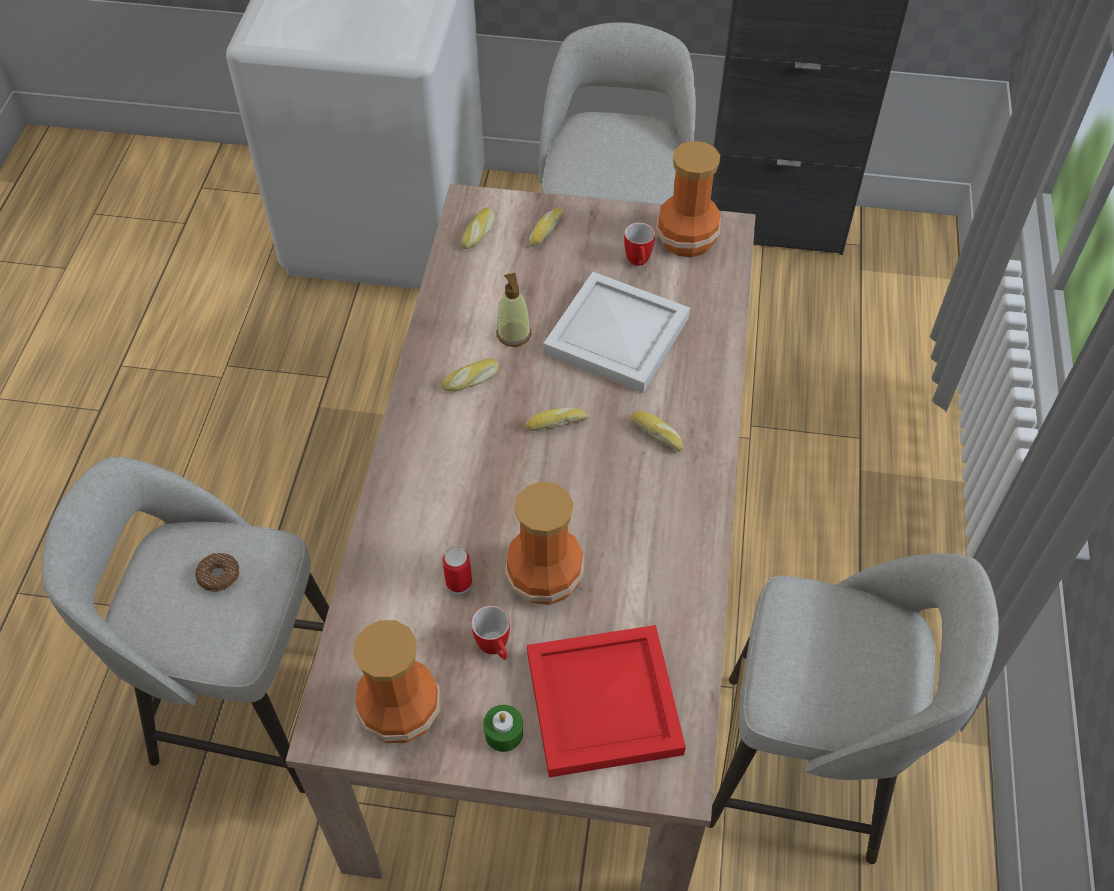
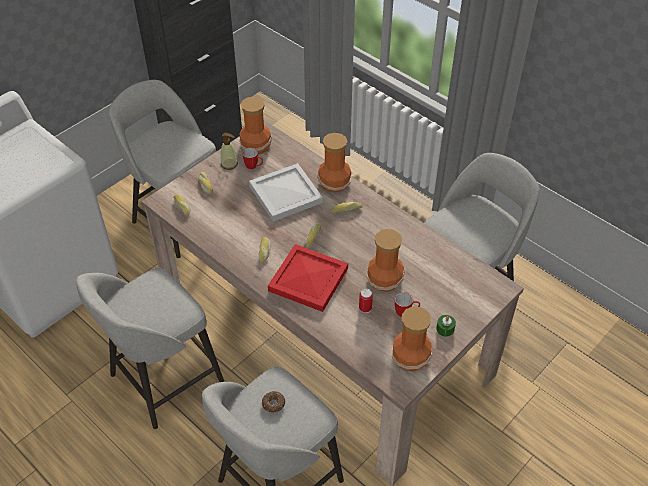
camera: 55 degrees left, 5 degrees down
(322, 453) = (163, 380): none -> grey stool
(514, 334) = (253, 225): soap dispenser -> soap dispenser (229, 164)
(601, 705) = (455, 293): red tray -> red tray (309, 280)
(705, 381) = (334, 182): none -> vase

